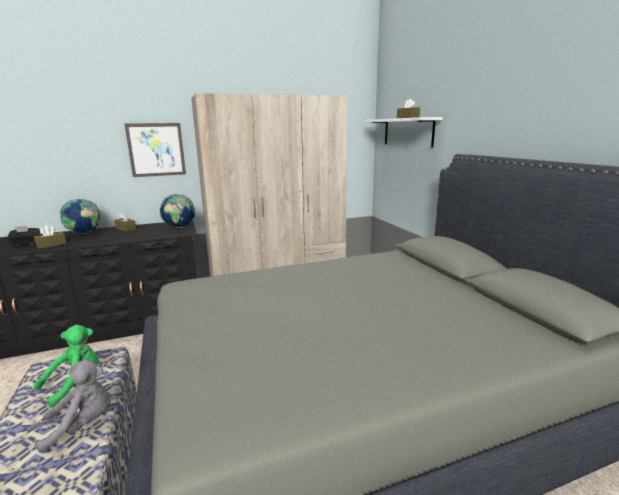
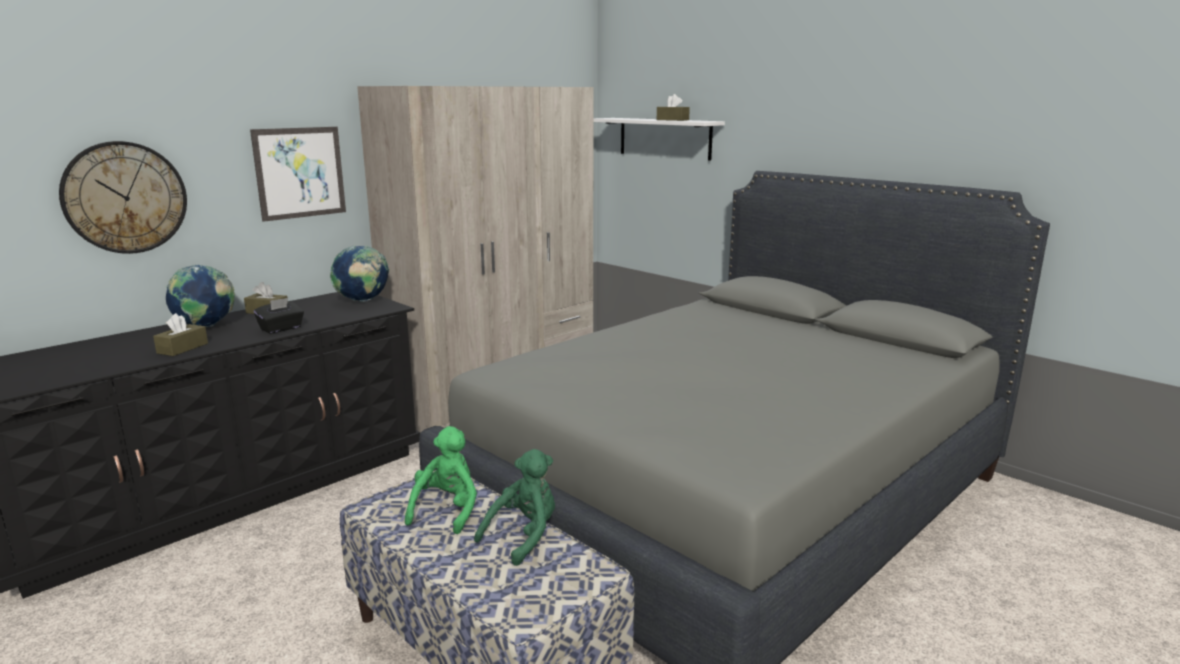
camera: 25 degrees left, 0 degrees up
(26, 244) = (125, 353): black tissue box -> black tissue box (281, 328)
(51, 160) = (125, 197): none -> wall clock
(83, 425) = (524, 536): grey plush toy -> green plush toy

